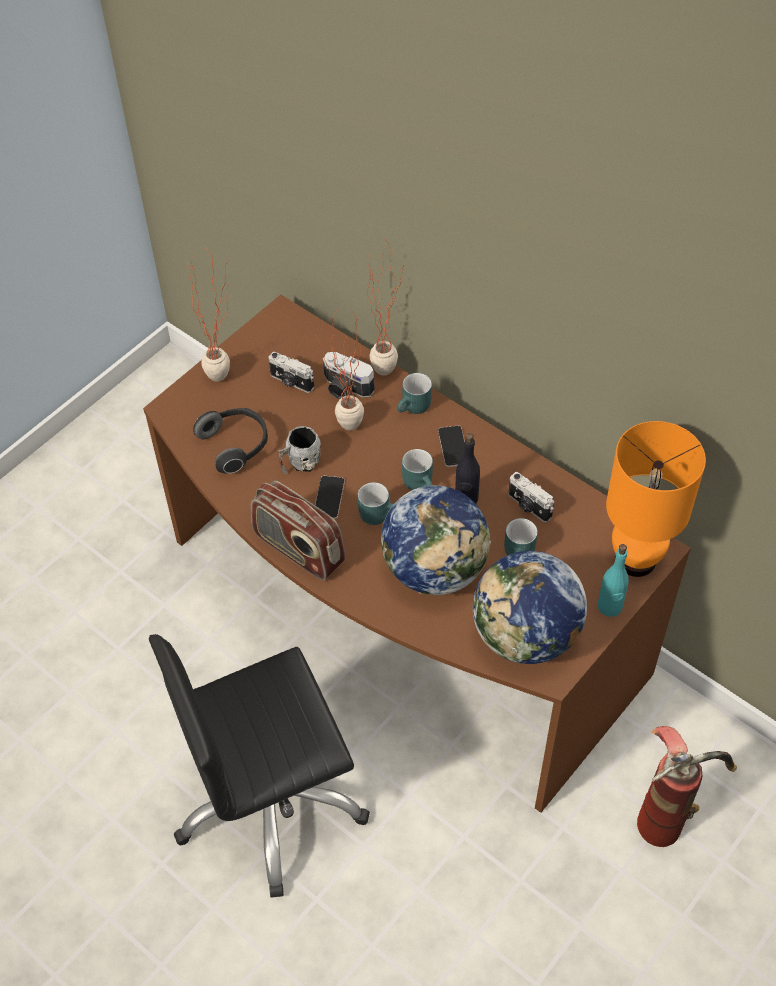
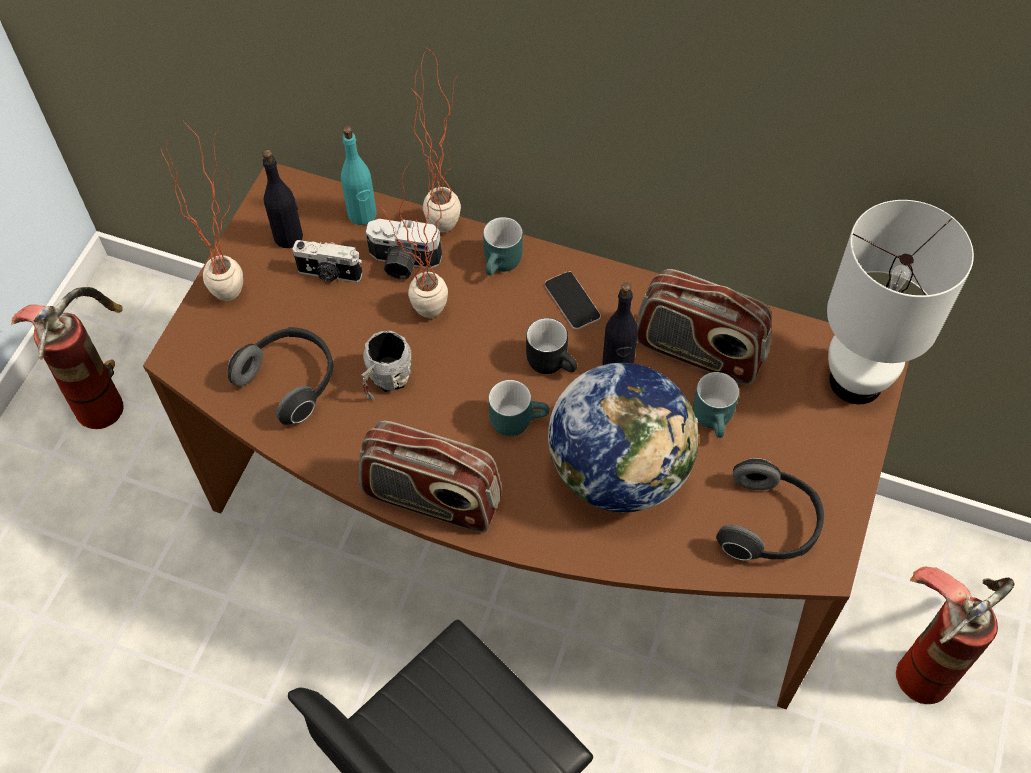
camera: 20 degrees left, 5 degrees up
(130, 437) = (101, 391): none -> fire extinguisher
(274, 349) = (289, 237): none -> black bottle
(329, 498) = (443, 416): phone -> none
(421, 483) = (553, 361): turquoise mug -> black mug
(525, 636) = (769, 525): globe -> headphones
(528, 506) = (698, 352): camera -> radio
(610, 607) = (852, 452): turquoise bottle -> turquoise bottle (362, 214)
(636, 560) = (857, 381): orange table lamp -> white table lamp

